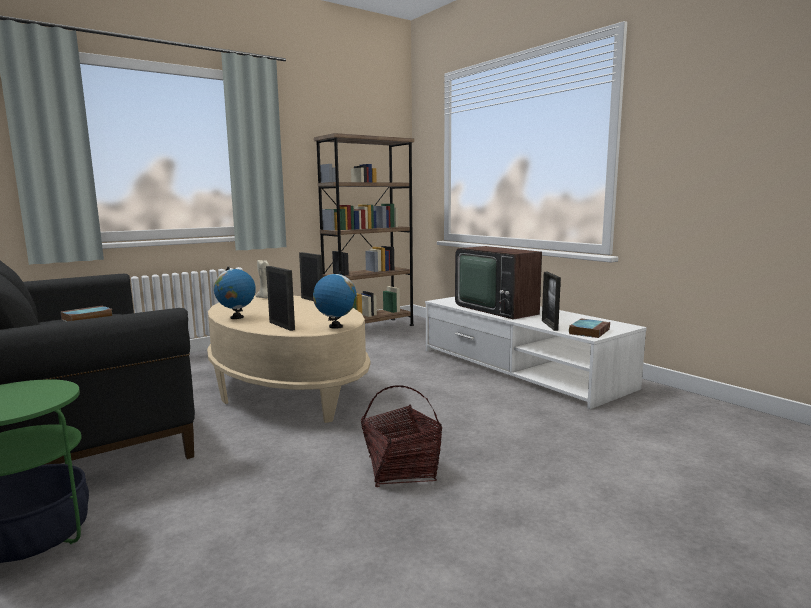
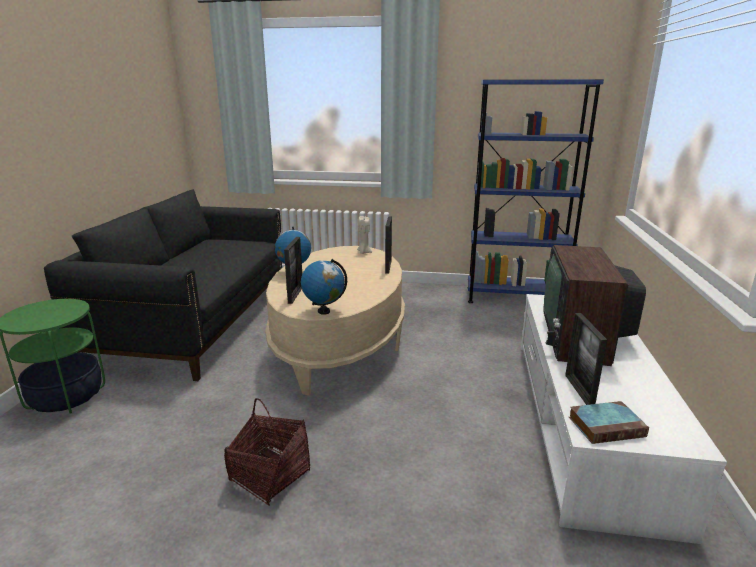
camera: 45 degrees right, 10 degrees up
(86, 318) = (227, 244): book -> none
(369, 328) = (515, 297): brown bookcase -> blue bookcase
(549, 325) = (579, 391): picture frame -> picture frame turned 45 degrees counterclockwise

